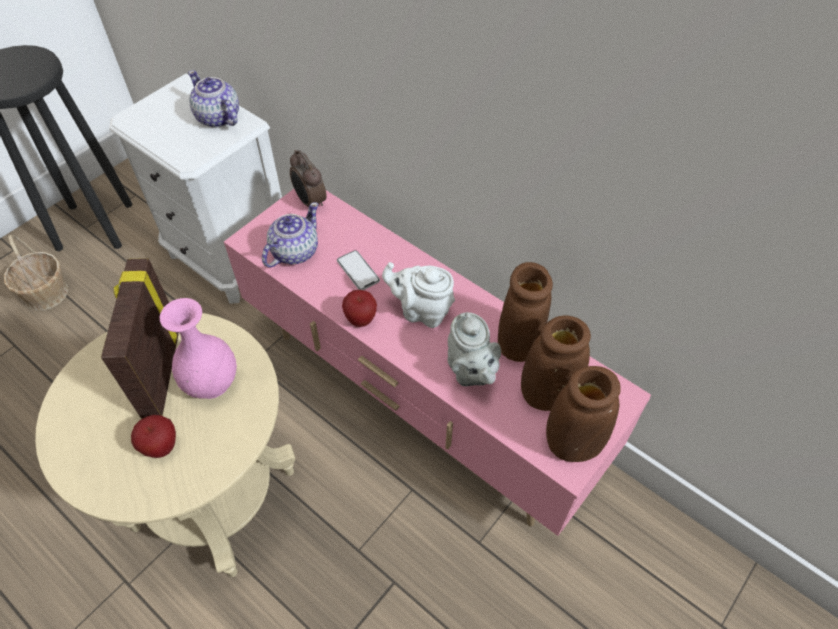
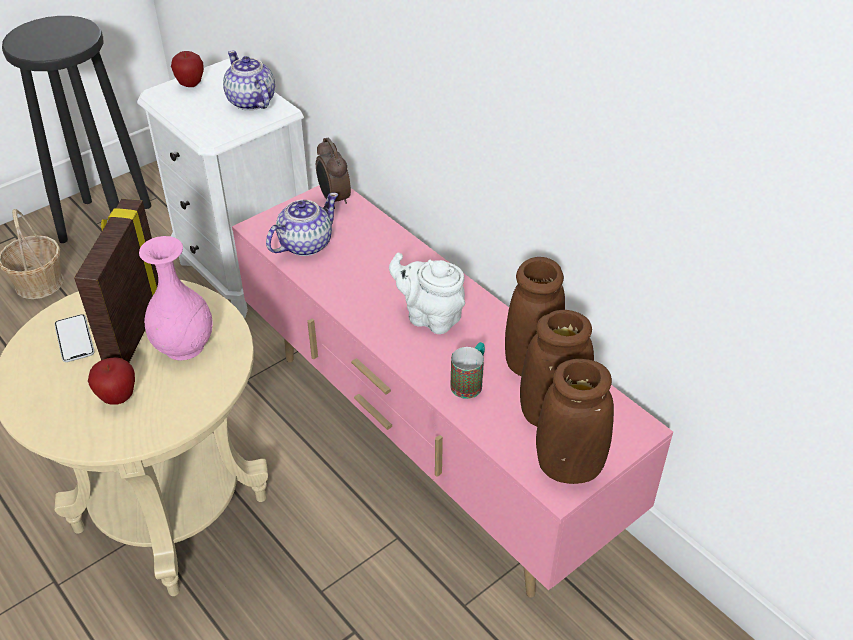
camera: 10 degrees right, 10 degrees down
(358, 271) = (369, 270): phone -> phone (74, 339)
(361, 320) = (361, 317): apple -> apple (190, 84)
(470, 372) = (470, 382): grey teapot -> mug

